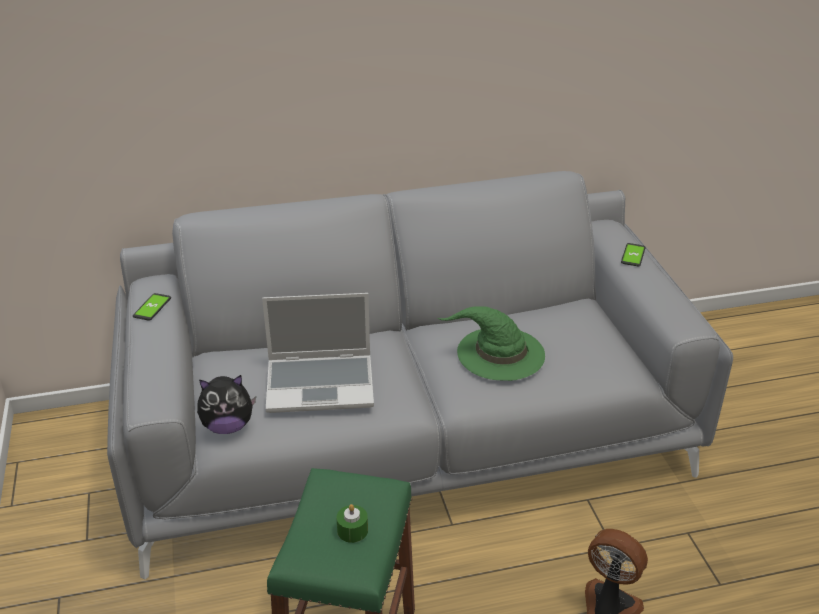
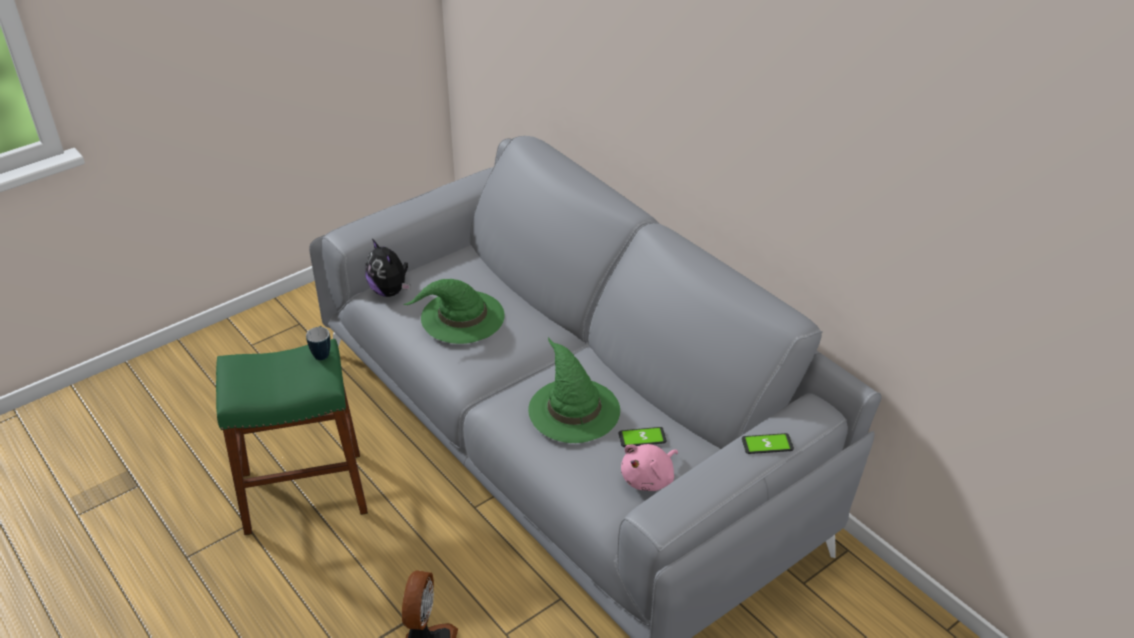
camera: 65 degrees right, 5 degrees up
(152, 307) = (461, 187): phone -> phone (642, 438)
(321, 384) = (461, 317): laptop -> green hat
(337, 479) = (322, 353): none -> mug
(352, 530) = (273, 380): green candle -> none
(601, 340) = (649, 478): none -> pink plush toy

